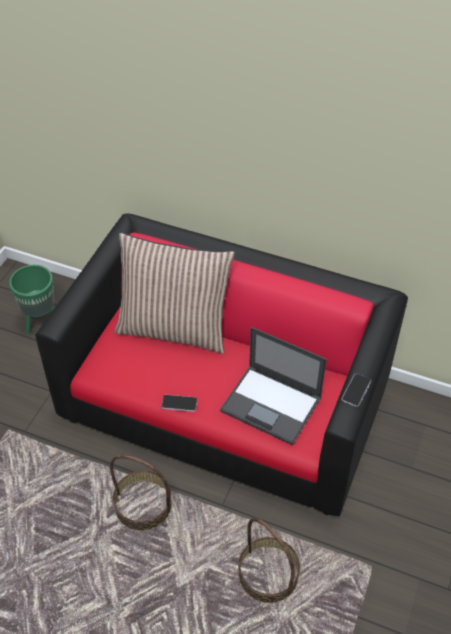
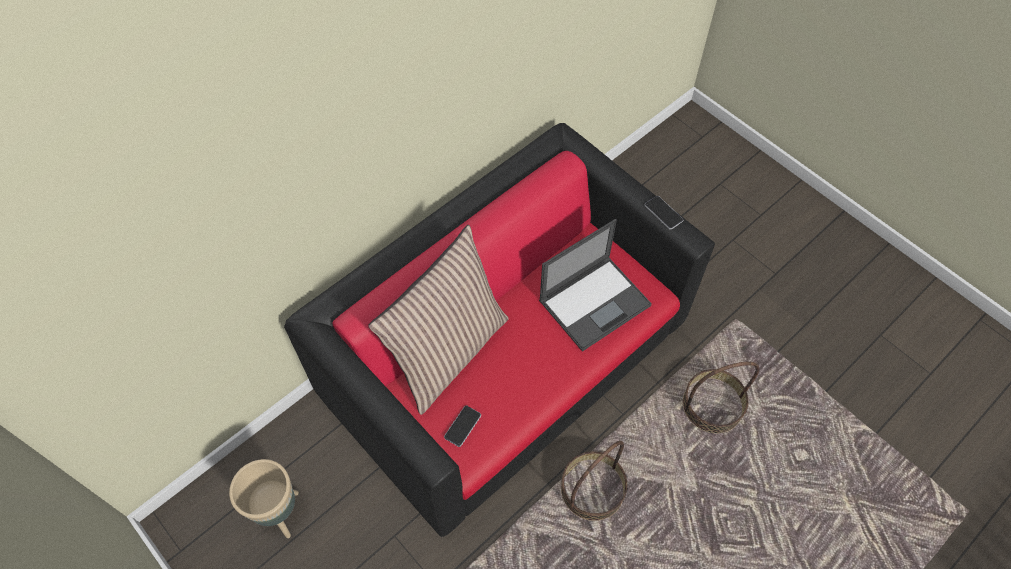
camera: 65 degrees left, 10 degrees up
(41, 322) = (280, 513): green planter -> beige planter
(179, 403) = (553, 386): phone -> phone (462, 426)

